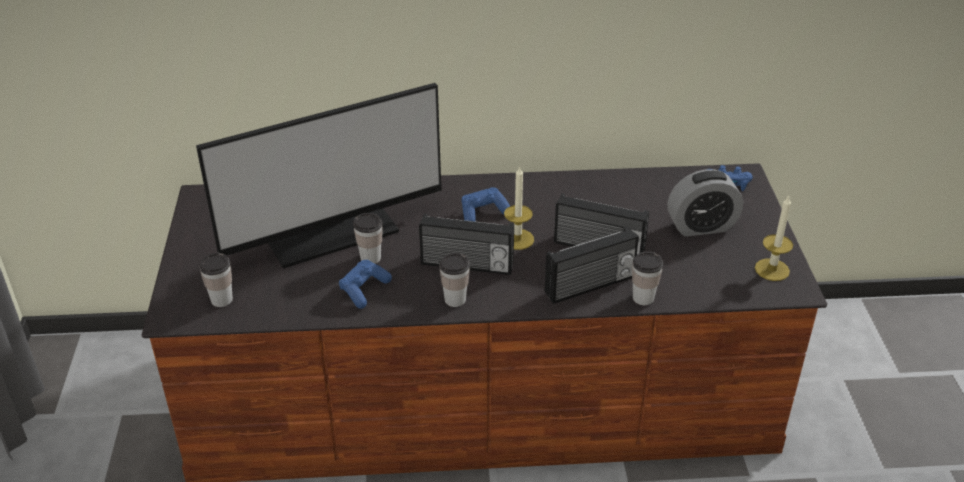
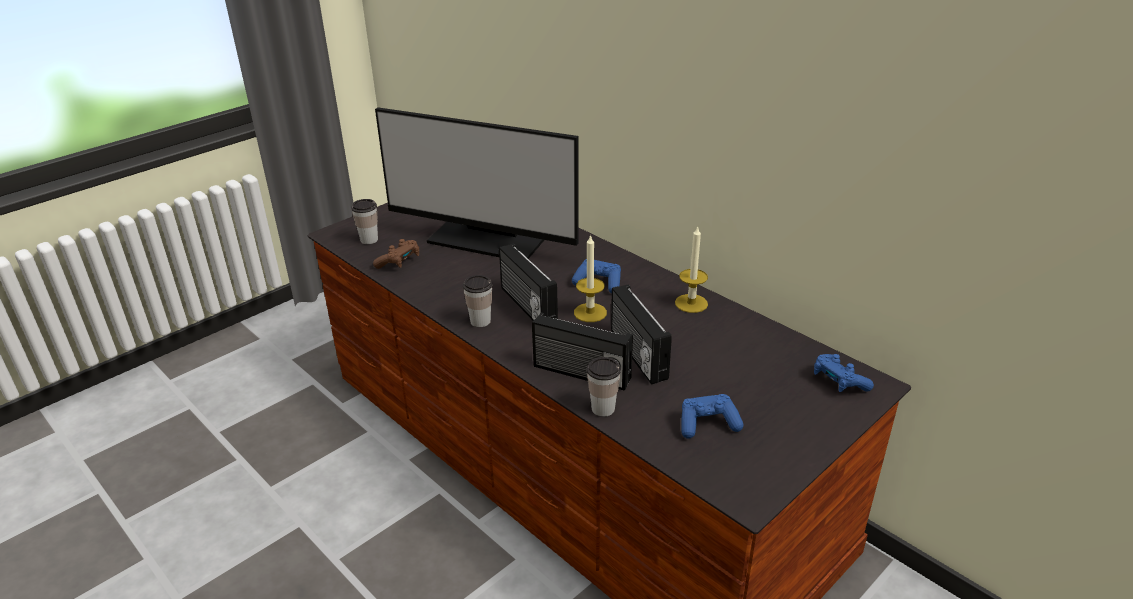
camera: 50 degrees right, 5 degrees down
(292, 300) = (399, 262): none -> brown game controller
(364, 290) = (443, 281): blue game controller -> blue game controller (707, 424)
(370, 258) = (481, 266): cup -> none
(701, 226) = (751, 395): alarm clock -> none
(772, 269) = (753, 467): candle -> candle (691, 303)

